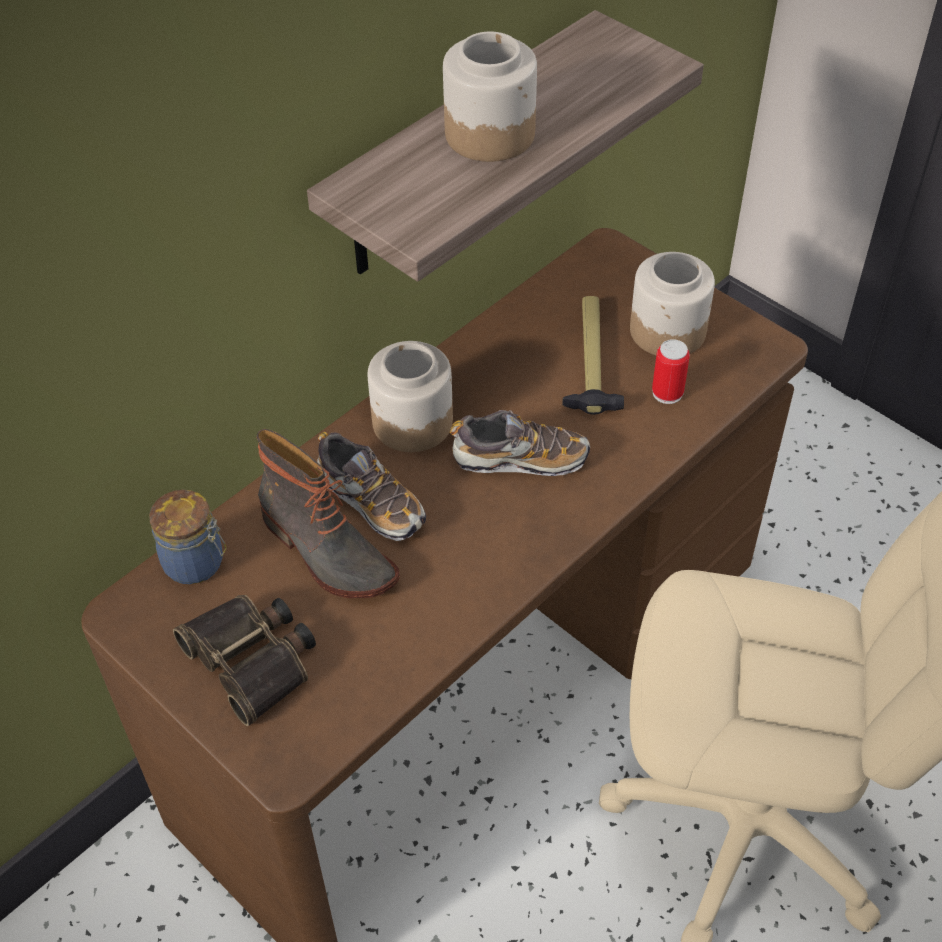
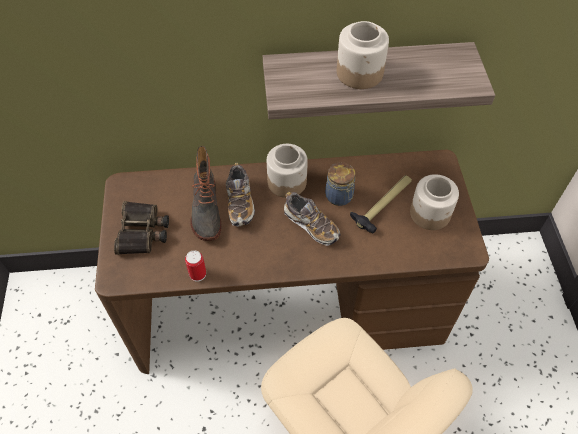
camera: 40 degrees right, 5 degrees up
(196, 563) = (160, 183): jar -> jar (340, 197)
(667, 393) = (400, 240): can -> can (197, 274)

